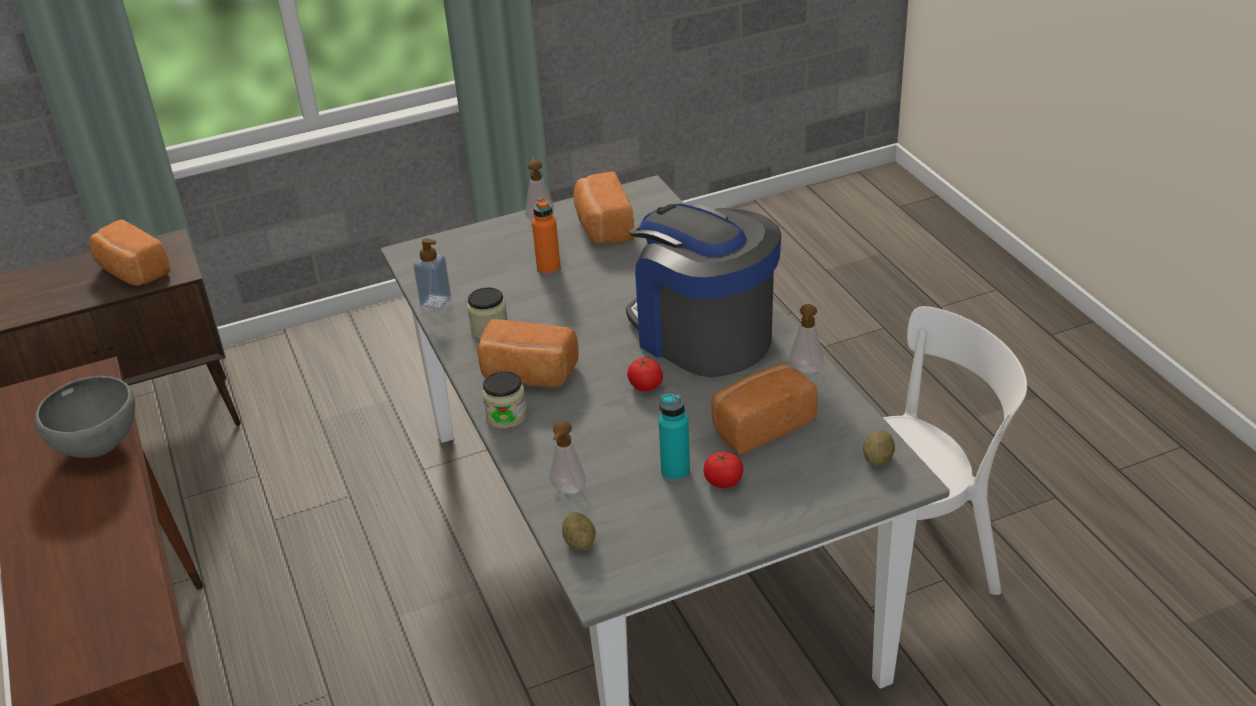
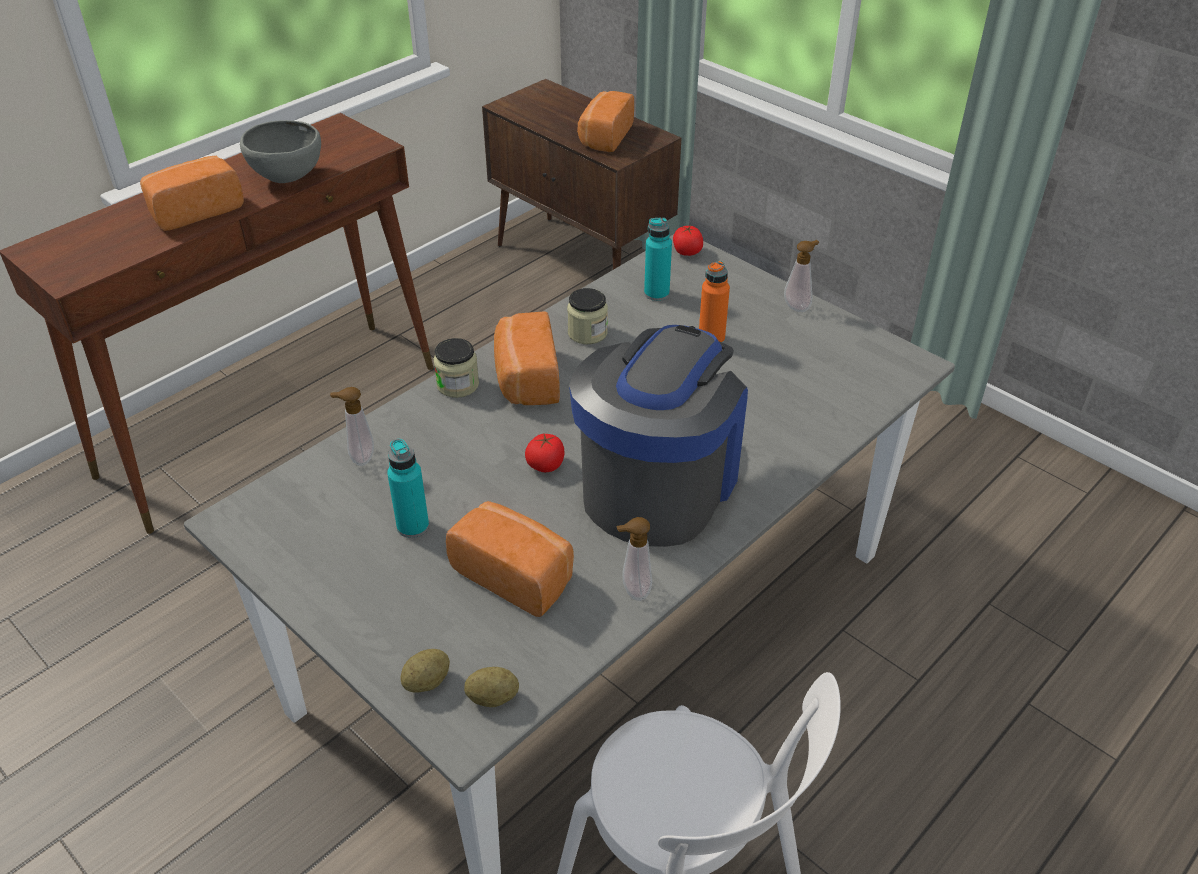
camera: 65 degrees right, 5 degrees up
(435, 301) = (614, 287): soap dispenser -> none
(465, 281) = (656, 293): none -> turquoise bottle
(579, 542) = (288, 487): potato -> potato (427, 682)
(603, 227) = (815, 353): bread -> bread (195, 210)
(723, 481) = (409, 568): tomato -> tomato (687, 252)

